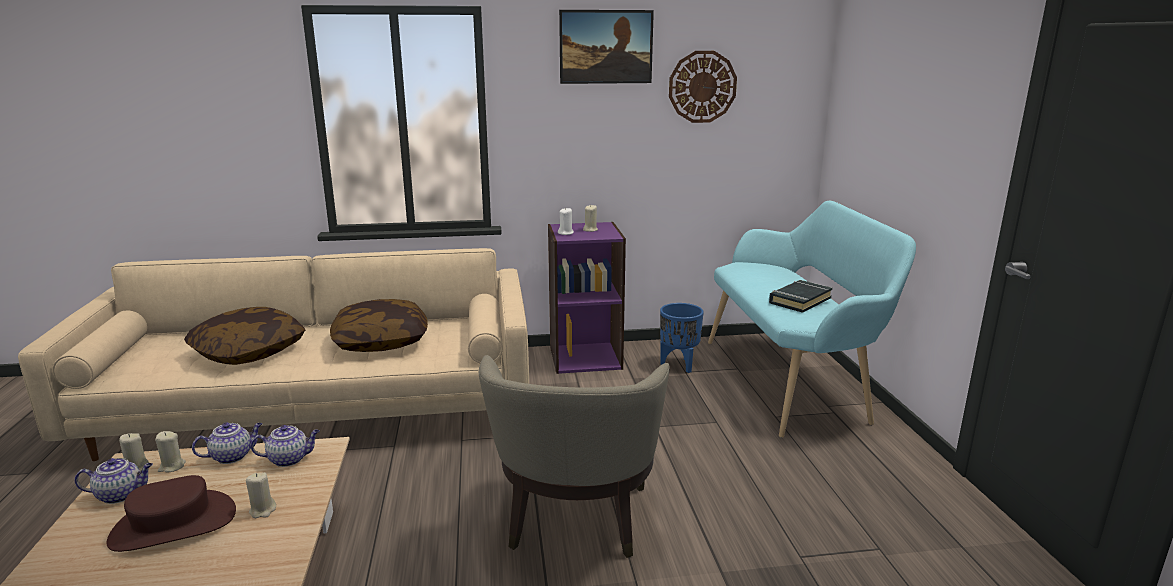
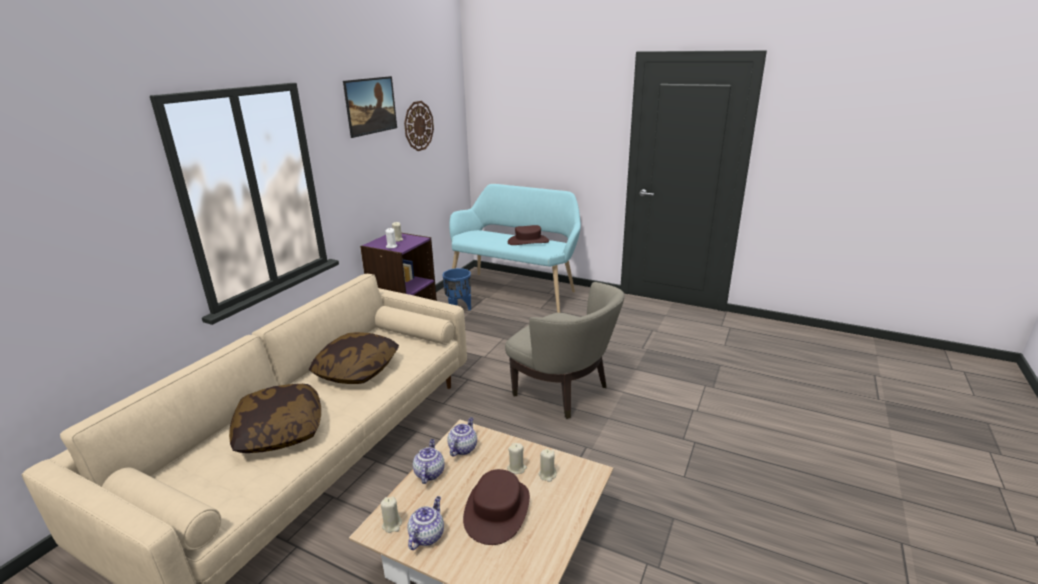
camera: 55 degrees left, 5 degrees up
(172, 466) = (411, 505): beige candle -> beige candle (547, 475)
(799, 300) = (528, 241): black book -> brown hat

